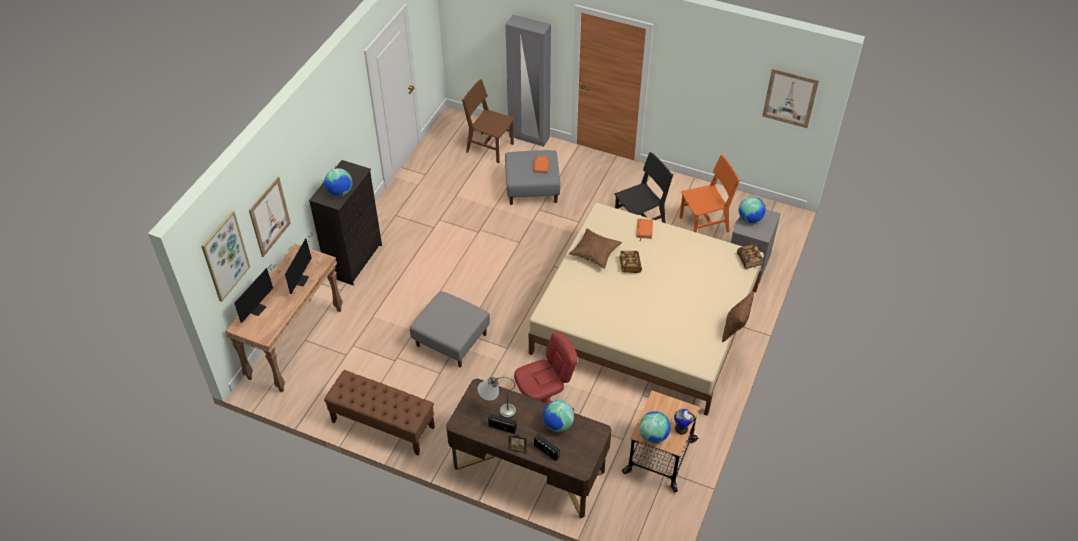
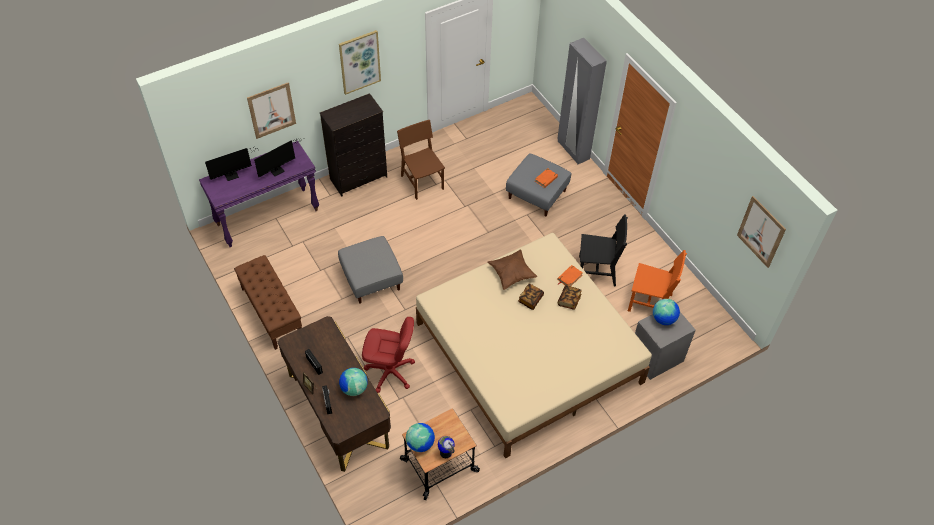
camera: 35 degrees right, 5 degrees up
(225, 256) = (211, 123): picture -> picture (359, 62)
(295, 343) = (267, 217): brown console table -> purple console table
(340, 192) = (345, 118): globe -> none
(490, 147) = (534, 143): brown chair -> brown chair (422, 182)
(496, 409) = (323, 349): grey table lamp -> none
(735, 329) = (565, 402): brown pillow -> none
(749, 260) = (632, 353): book -> book (569, 300)

